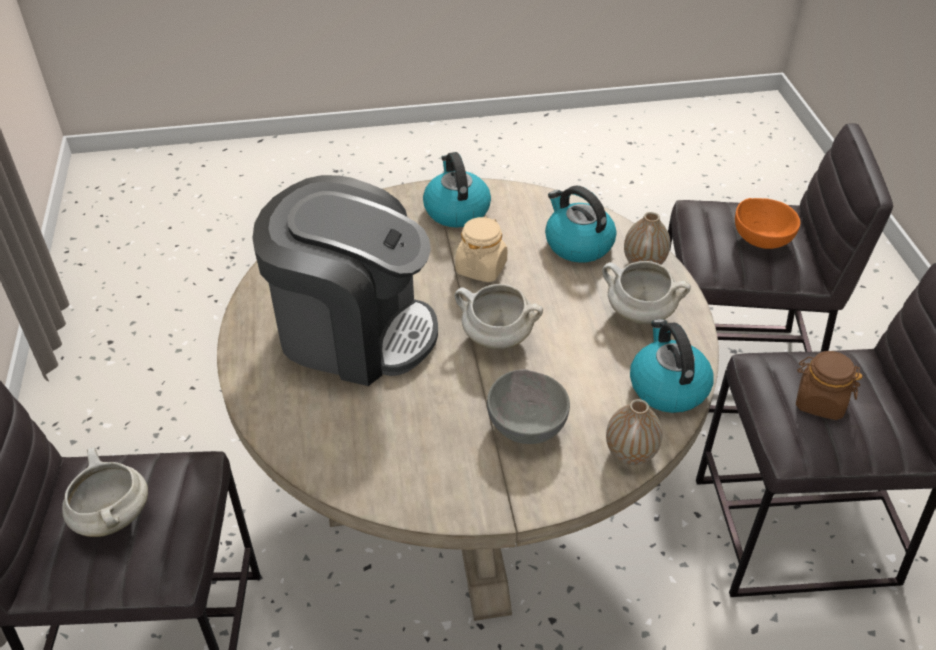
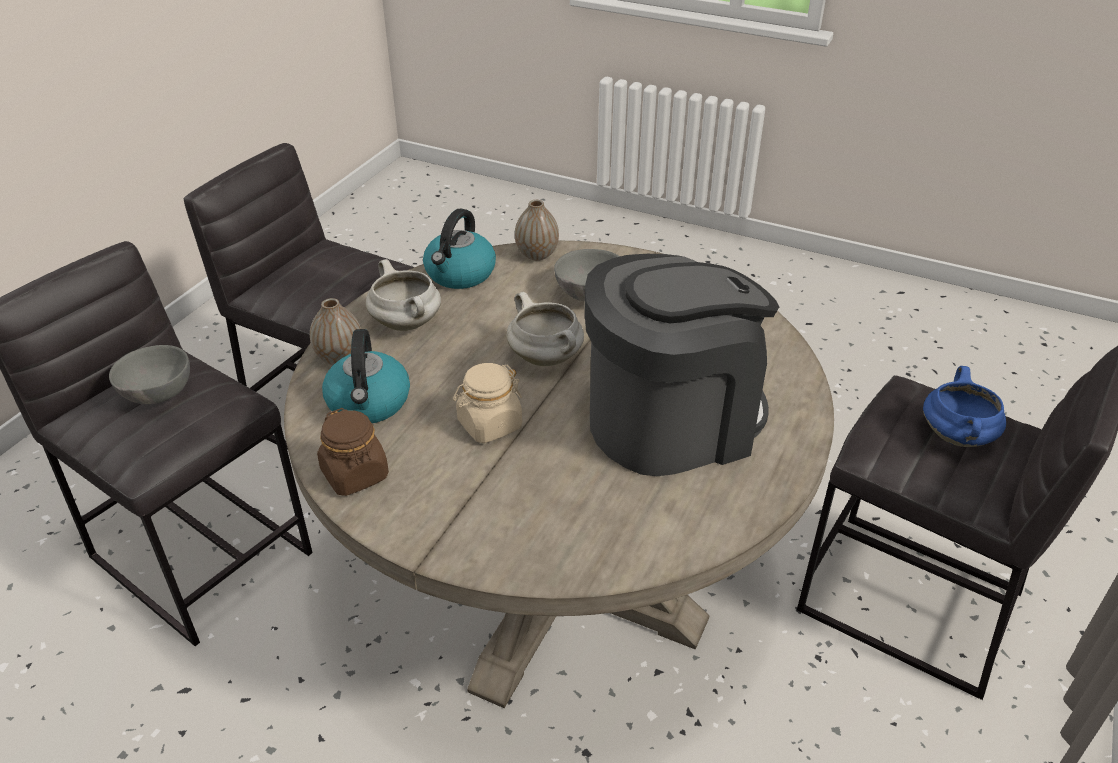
camera: 145 degrees left, 5 degrees down
(111, 516) = (957, 437): white cooking pot -> blue cooking pot
(353, 331) = (671, 421): coffee machine -> coffee machine turned 105 degrees clockwise
(456, 210) = (439, 507): kettle -> none
(761, 238) = (156, 395): orange bowl -> grey bowl
(819, 402) = (340, 276): brown jar -> brown jar (355, 474)

